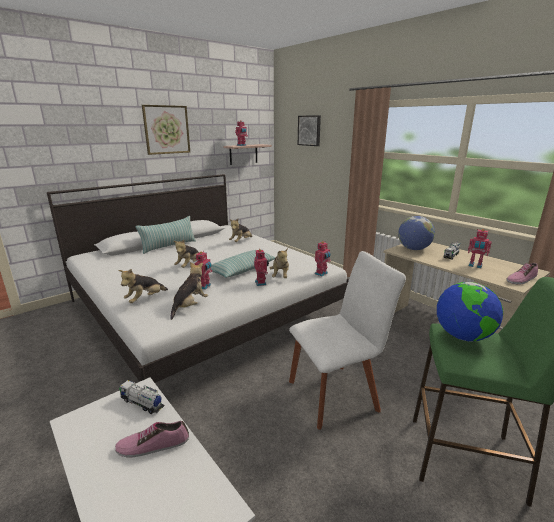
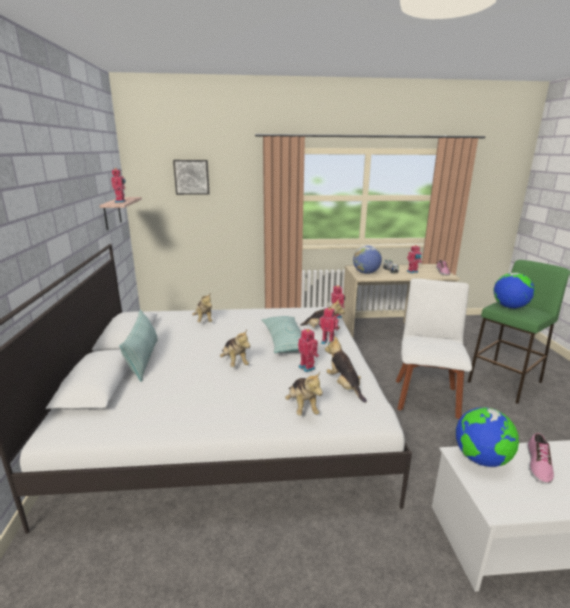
camera: 55 degrees left, 0 degrees up
(142, 403) = (481, 459): toy truck -> globe
(166, 129) = (58, 189): picture -> none

